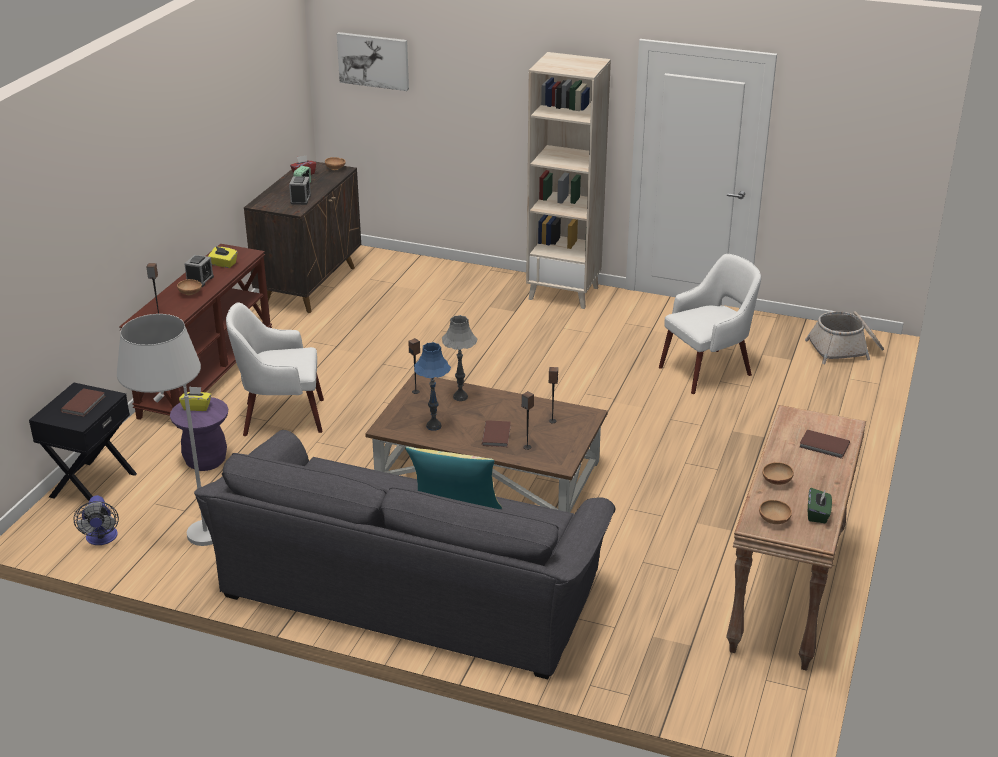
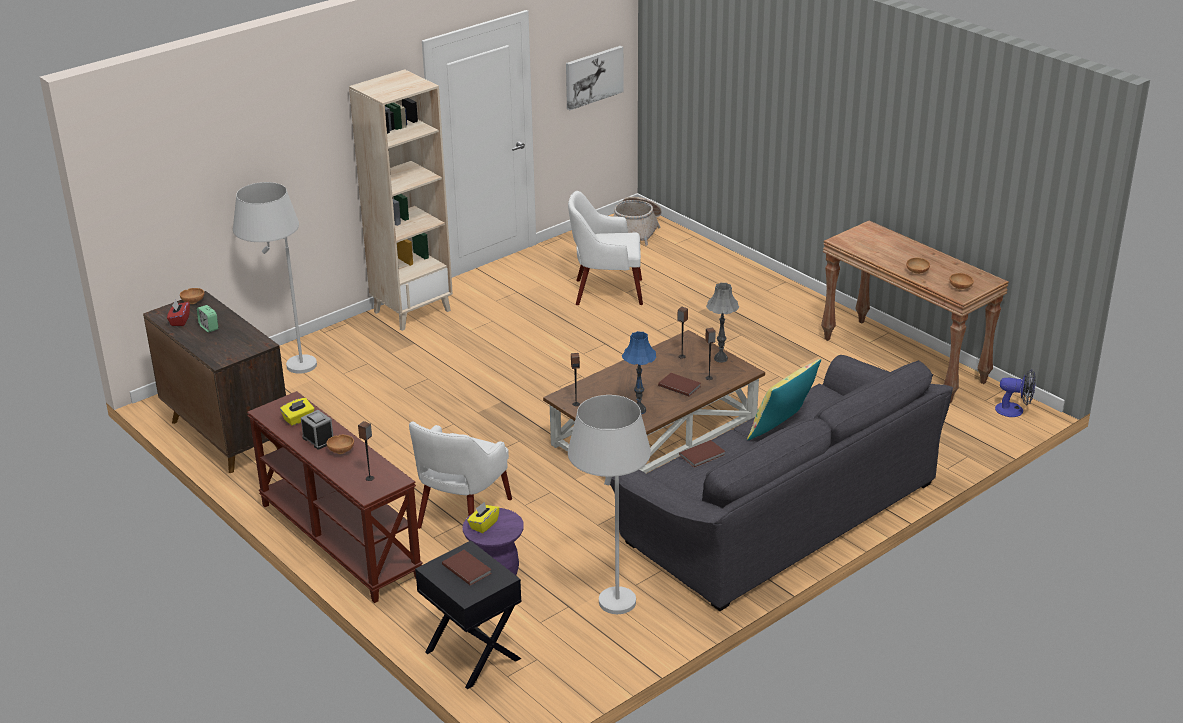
camera: 60 degrees left, 0 degrees up
(101, 539) = (572, 667): fan -> fan (1014, 410)
(300, 199) = (240, 336): alarm clock -> none
(373, 60) = (172, 171): picture -> picture (593, 77)
(421, 274) = (285, 369): none -> white floor lamp
(460, 397) = (605, 386): grey table lamp -> grey table lamp (720, 358)
(707, 370) = (606, 292): white armchair -> white armchair turned 90 degrees counterclockwise
(818, 514) = (964, 271): green tissue box -> none
(824, 446) = (888, 243): brown book -> brown book (703, 455)

